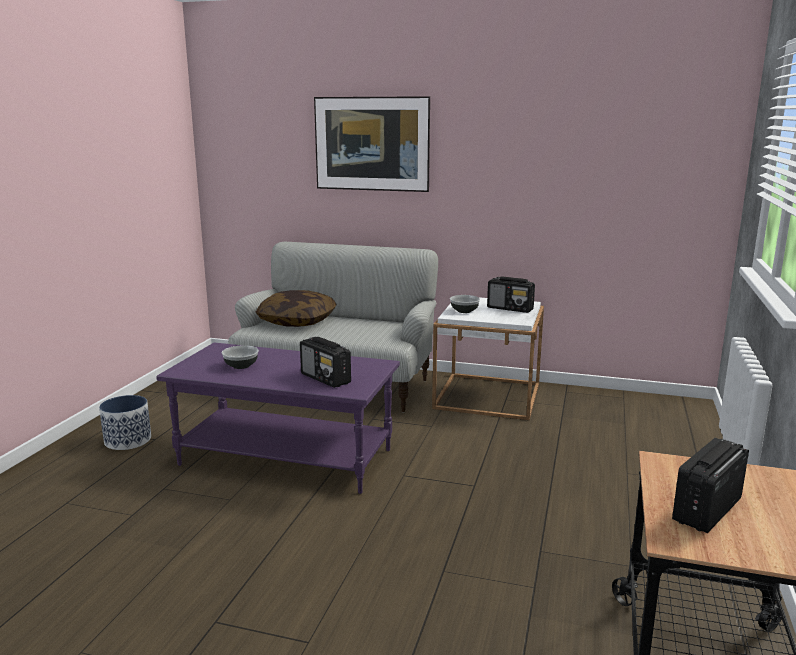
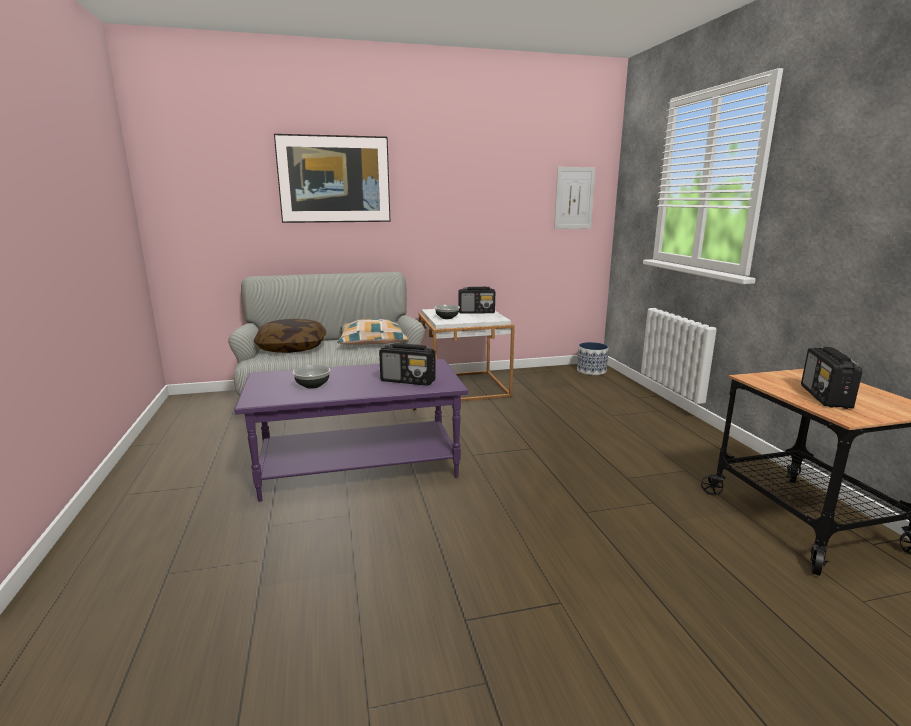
camera: 30 degrees left, 0 degrees up
(127, 440) = (171, 494): planter -> planter (591, 371)
(378, 326) = (372, 342): none -> pillow
(676, 170) = (574, 198): none -> picture

